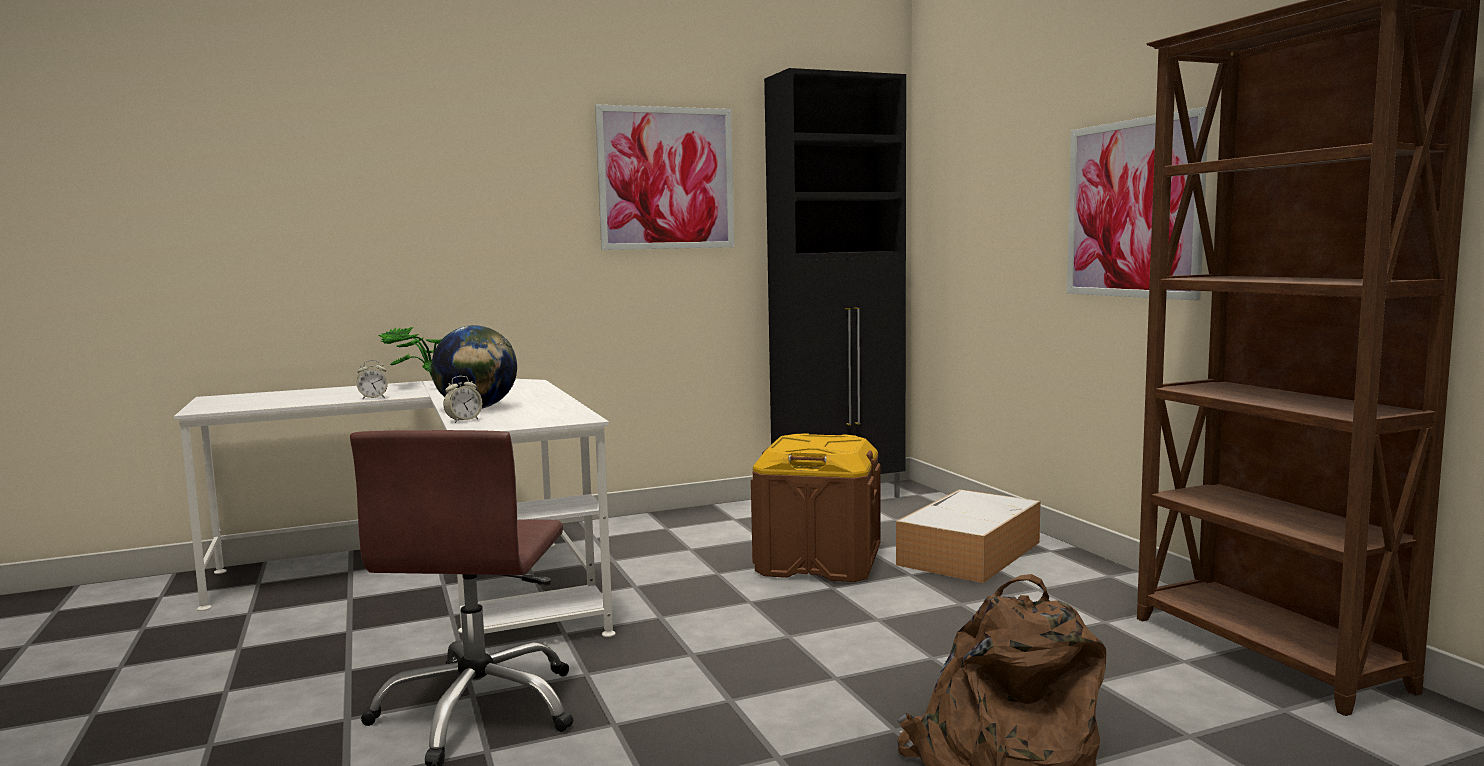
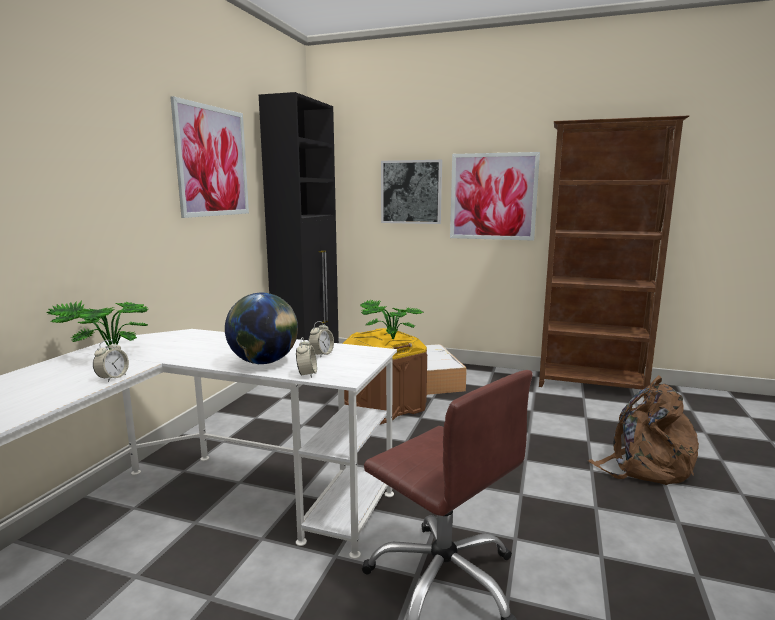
camera: 50 degrees left, 5 degrees up
(535, 412) = (321, 354): none -> alarm clock
(815, 446) = (389, 338): none -> potted plant
(1020, 207) = (411, 192): none -> picture

